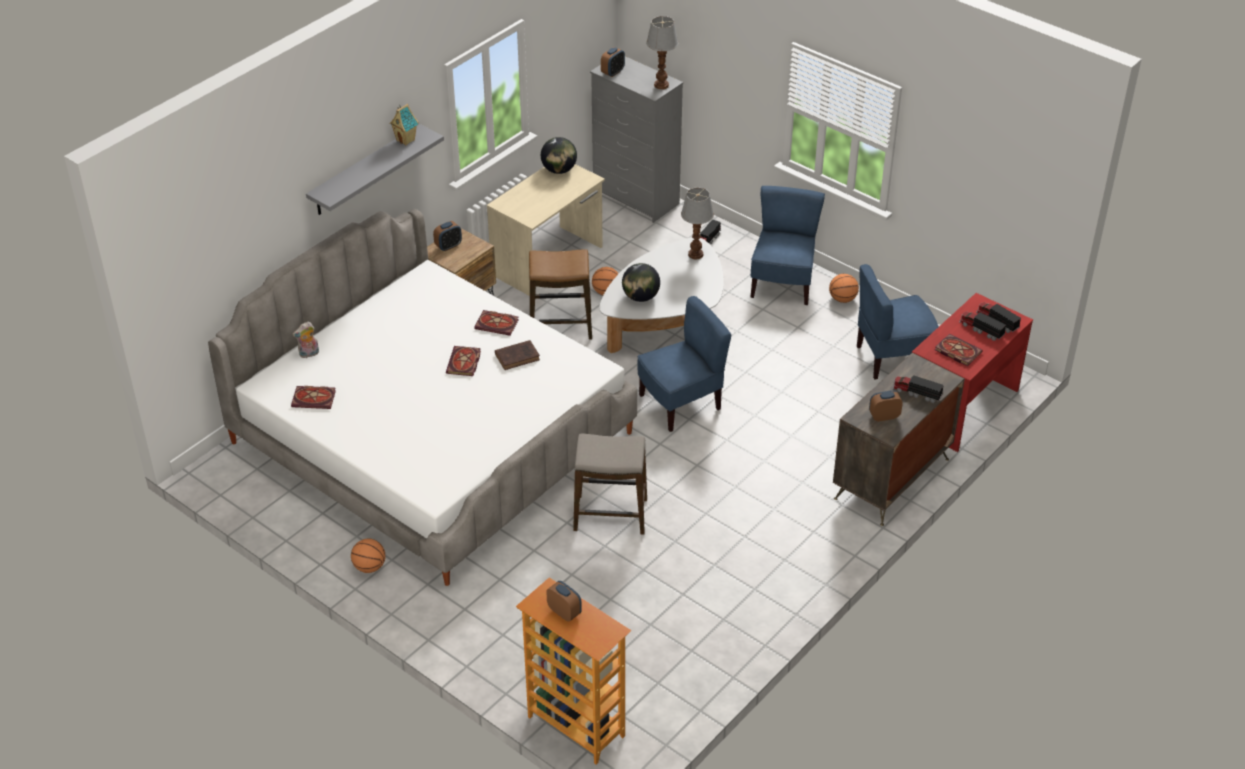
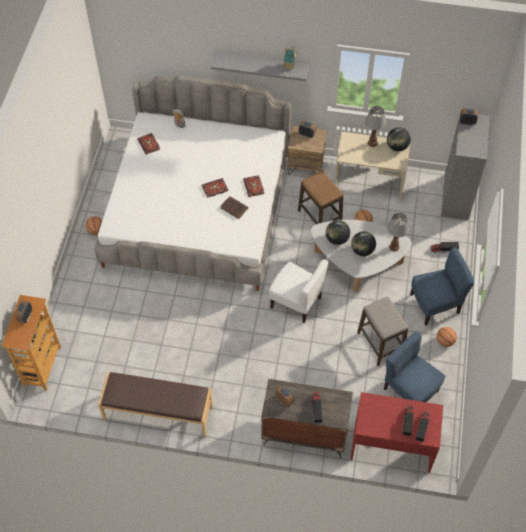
camera: 60 degrees right, 15 degrees up
(610, 515) = (191, 311): stool -> stool (380, 343)
(661, 85) = (474, 151): table lamp -> table lamp (373, 143)
(678, 283) = (362, 250): none -> globe
(681, 403) = (296, 302): blue chair -> white chair
(758, 617) = (158, 413): none -> brown bench
(956, 351) = (377, 416): book -> none

